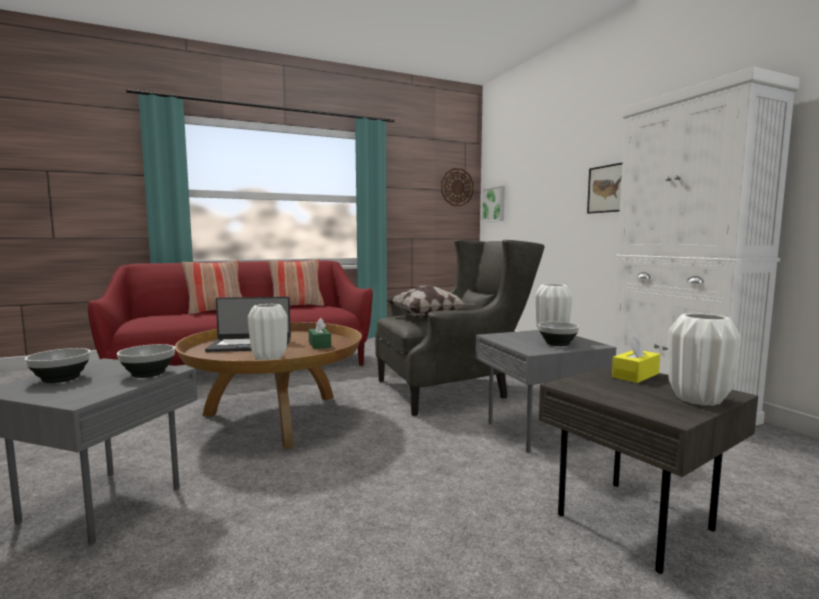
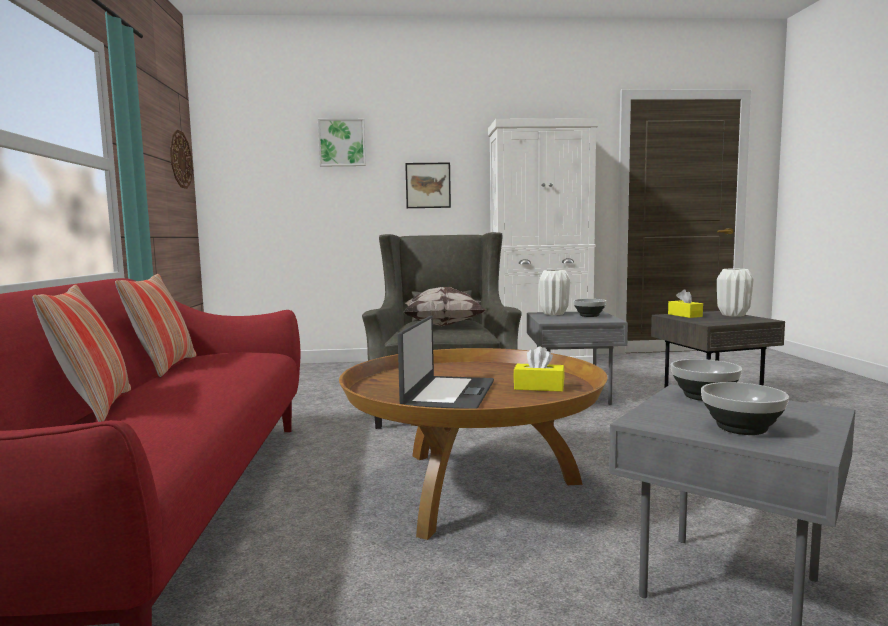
camera: 70 degrees left, 0 degrees up
(269, 358) = (539, 387): white vase -> yellow tissue box
(319, 344) = (475, 371): green tissue box -> none
(494, 204) = (234, 190): picture -> picture (342, 143)

